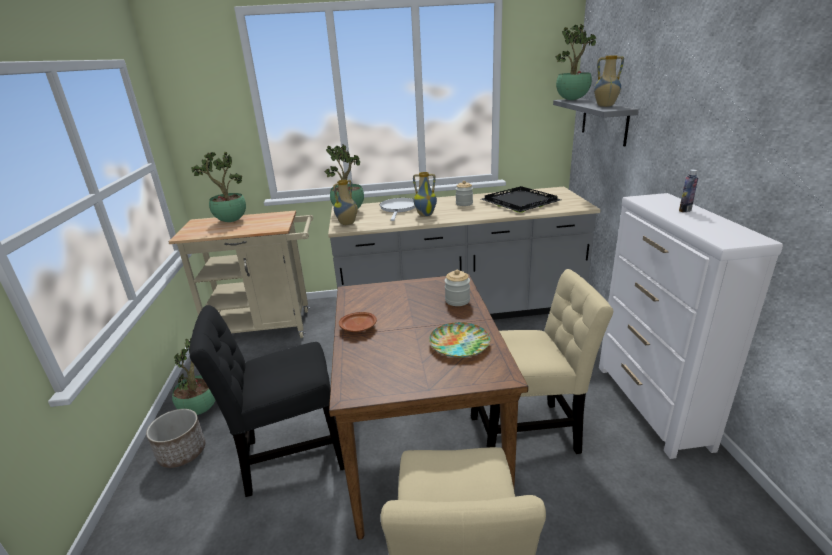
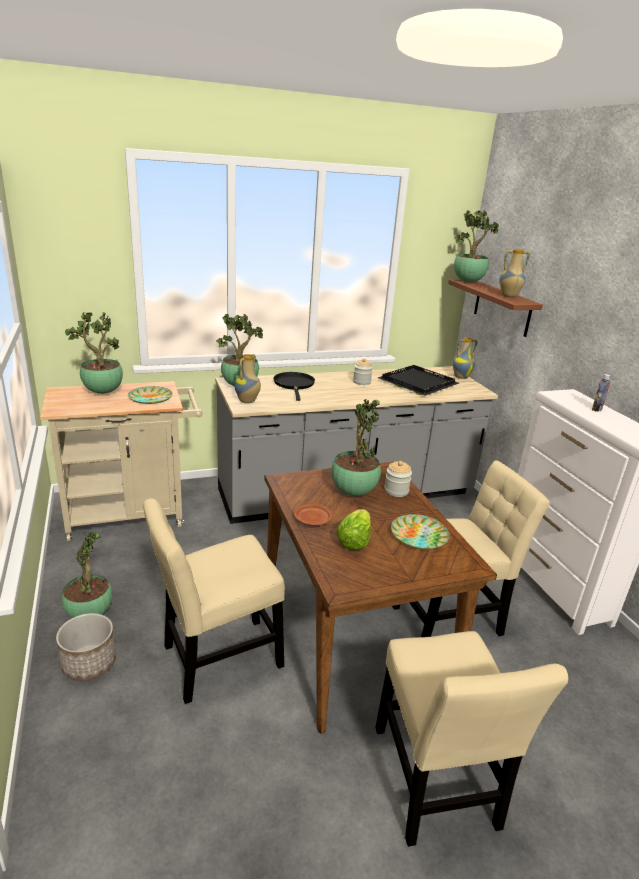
camera: 15 degrees left, 0 degrees up
(266, 224) = (150, 398): none -> plate
(289, 457) = (216, 659): black chair -> beige chair
(388, 348) = (354, 541): none -> lettuce
(398, 208) = (294, 385): white frying pan -> black frying pan
(413, 301) = (353, 491): none -> potted plant
(425, 214) = (328, 393): vase -> vase (460, 377)
(604, 121) = (502, 307): grey shelf -> brown shelf

